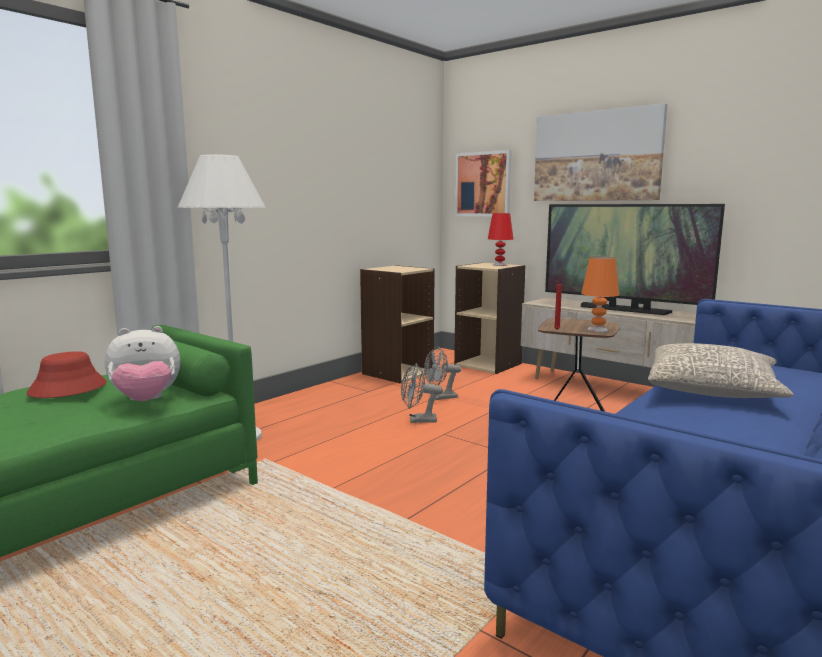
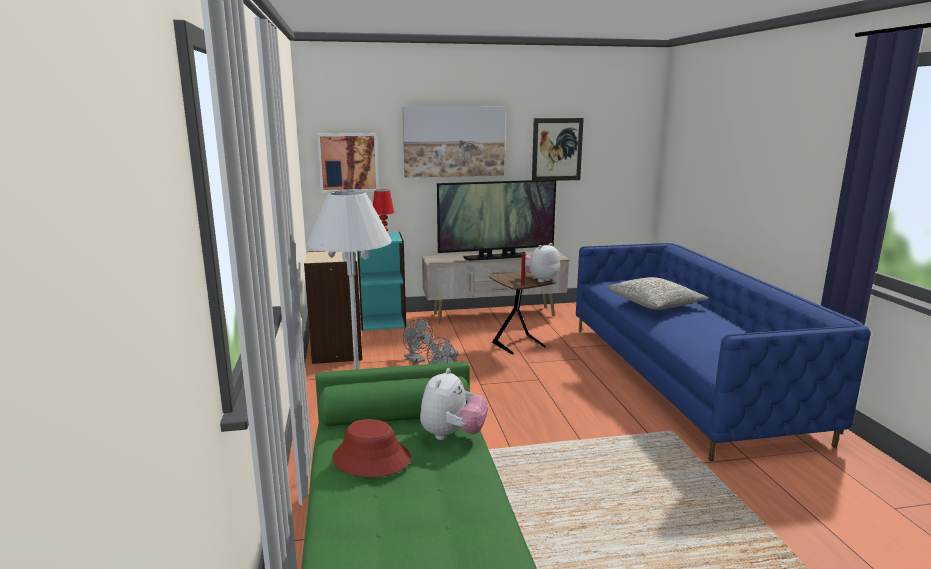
camera: 50 degrees left, 5 degrees up
(440, 397) = (416, 360): grey fan -> grey fan turned 60 degrees counterclockwise
(488, 364) = (383, 321): beige bookcase -> turquoise bookcase
(597, 330) = (540, 279): orange table lamp -> plush toy
(750, 162) = (557, 149): none -> picture

